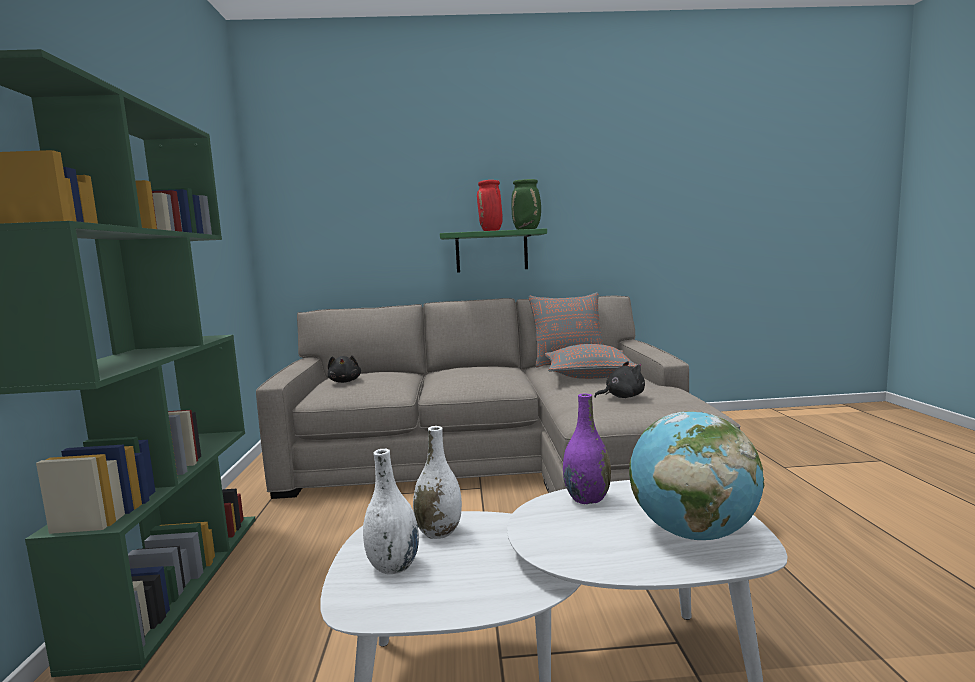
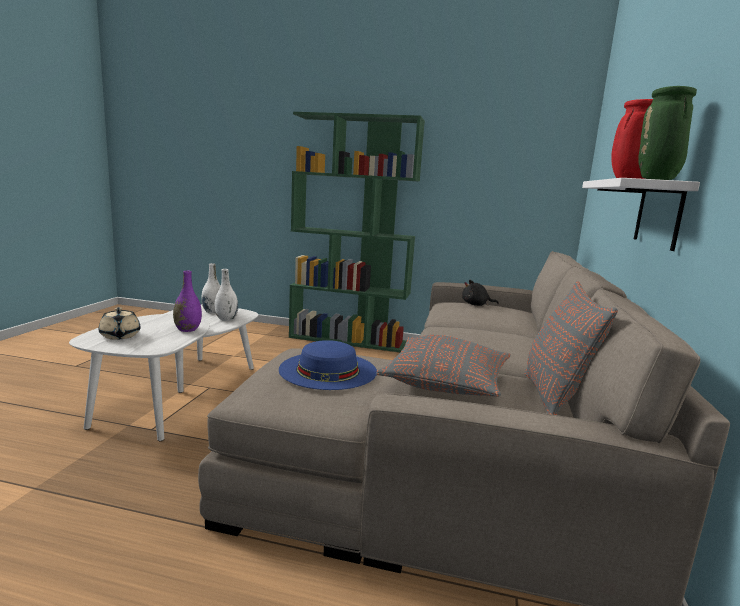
camera: 105 degrees right, 5 degrees up
(491, 251) = (658, 214): green shelf -> white shelf
(622, 397) = (328, 370): black plush toy -> blue hat
(692, 533) = (120, 336): globe -> beige teapot

